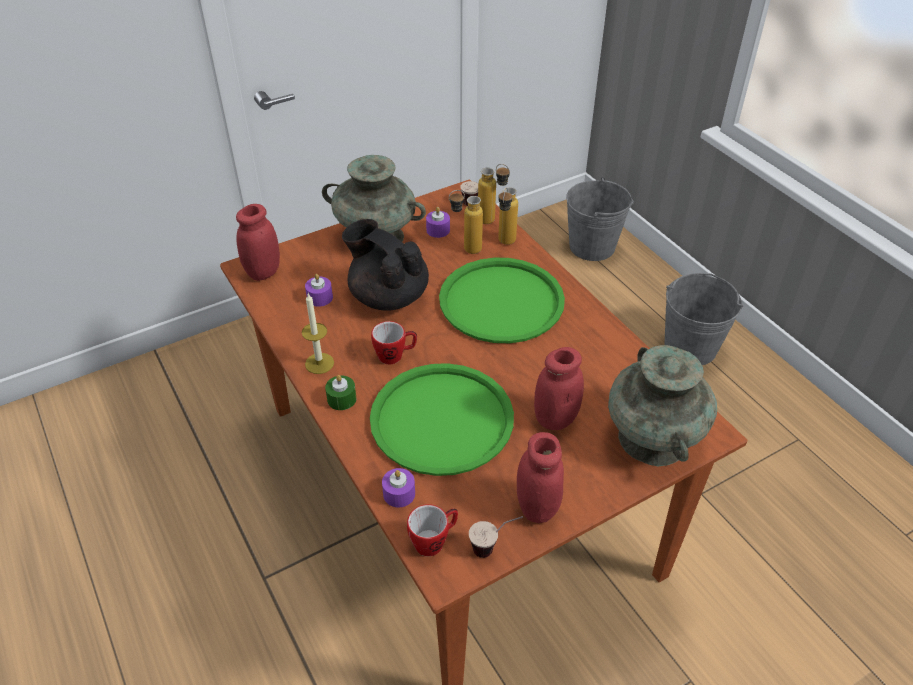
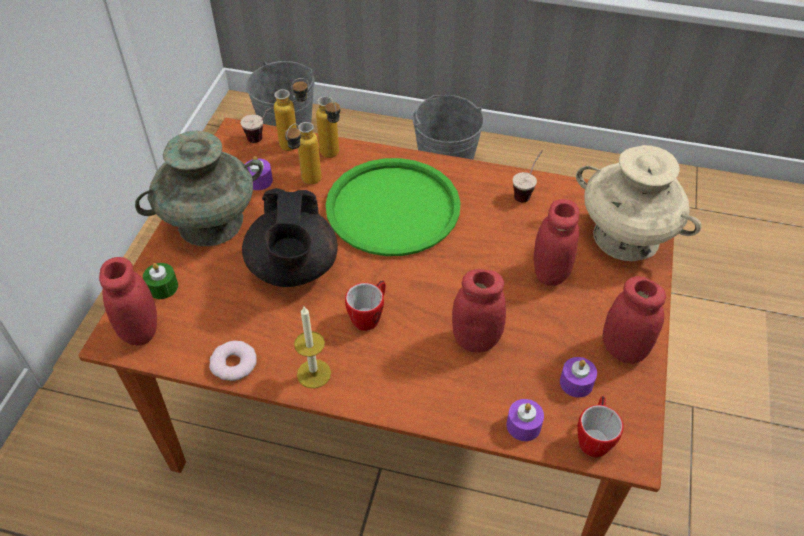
camera: 45 degrees left, 5 degrees up
(285, 325) = (233, 364): none -> donut
(320, 297) = (232, 315): purple candle -> purple candle (576, 383)
(341, 399) = (375, 388): green candle -> green candle (162, 287)
(388, 296) = (293, 269): black teapot -> black teapot turned 90 degrees counterclockwise
(442, 420) = (476, 339): green tray -> red jar
(494, 547) = (637, 404): cup -> cup (526, 191)
(652, 438) = (625, 237): turquoise vase -> beige vase

